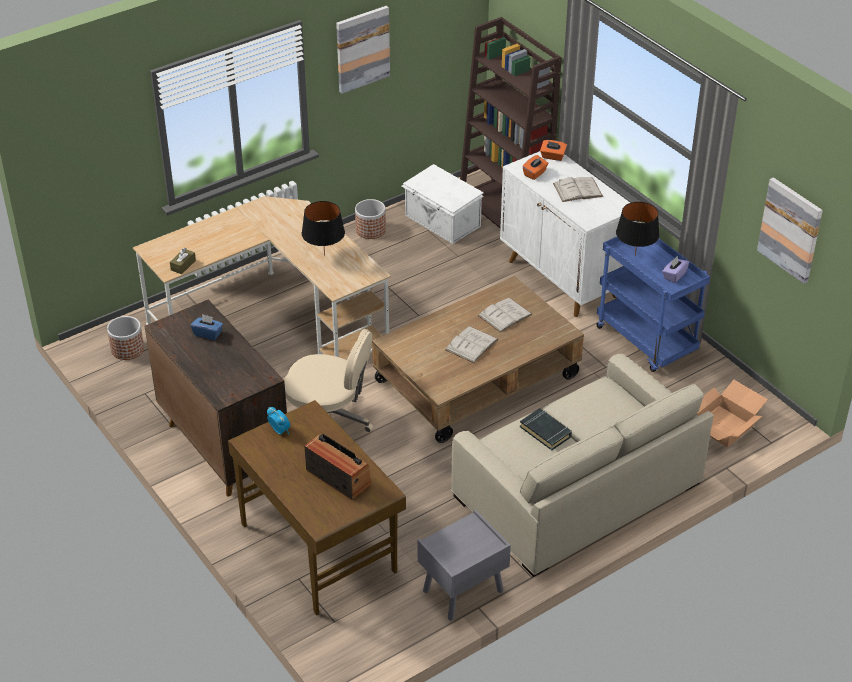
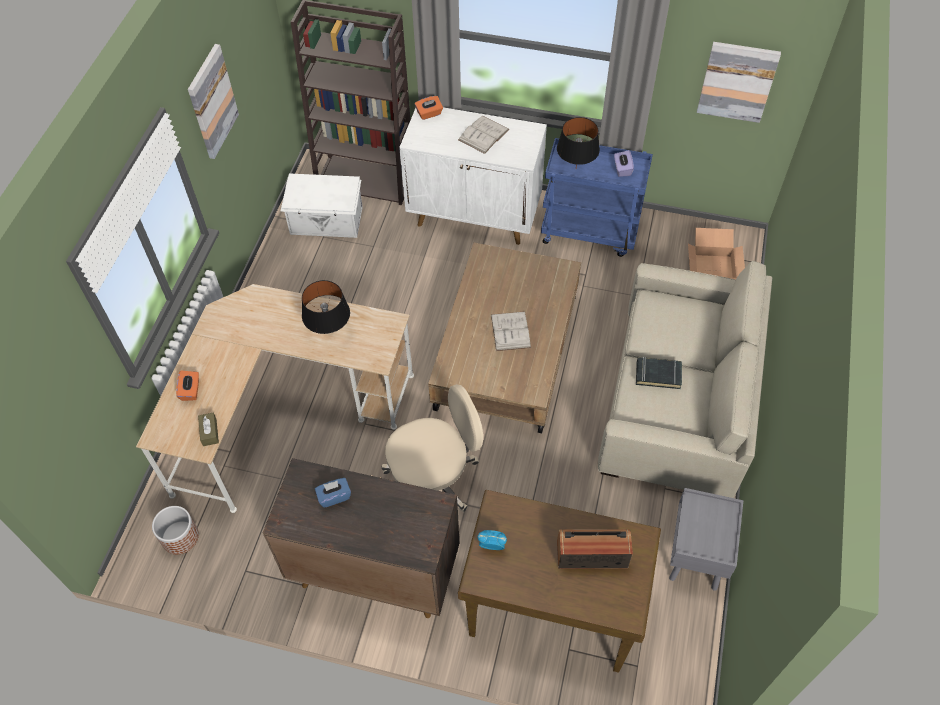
camera: 40 degrees left, 15 degrees up
(370, 230) = (275, 267): planter -> none
(505, 315) = (506, 285): white book -> none
(535, 173) = (433, 139): orange tissue box -> orange tissue box (191, 390)

